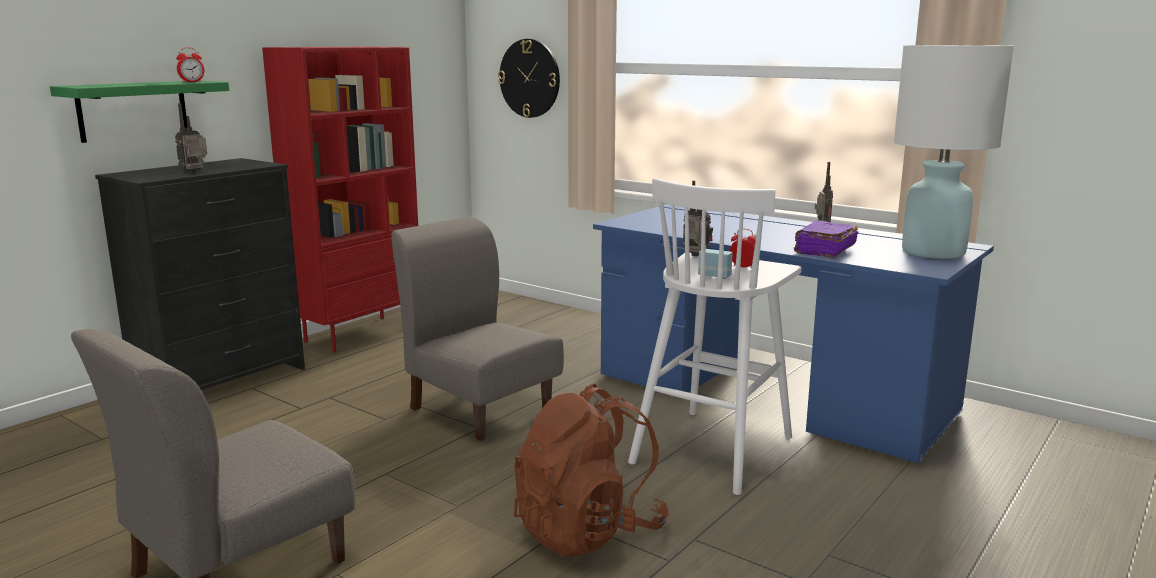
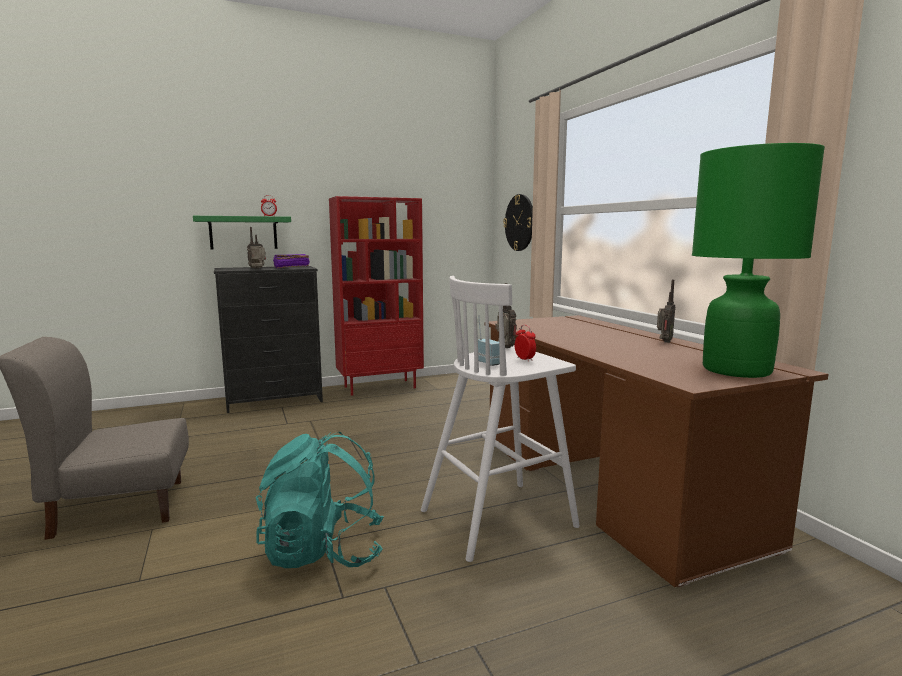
camera: 30 degrees right, 5 degrees down
(480, 408) = (381, 446): grey chair -> none
(588, 531) = (323, 552): brown backpack -> turquoise backpack
(772, 394) = (609, 486): blue desk -> brown desk
(824, 250) = (623, 356): purple book -> purple book (291, 267)
(933, 252) = (736, 370): white table lamp -> green table lamp

